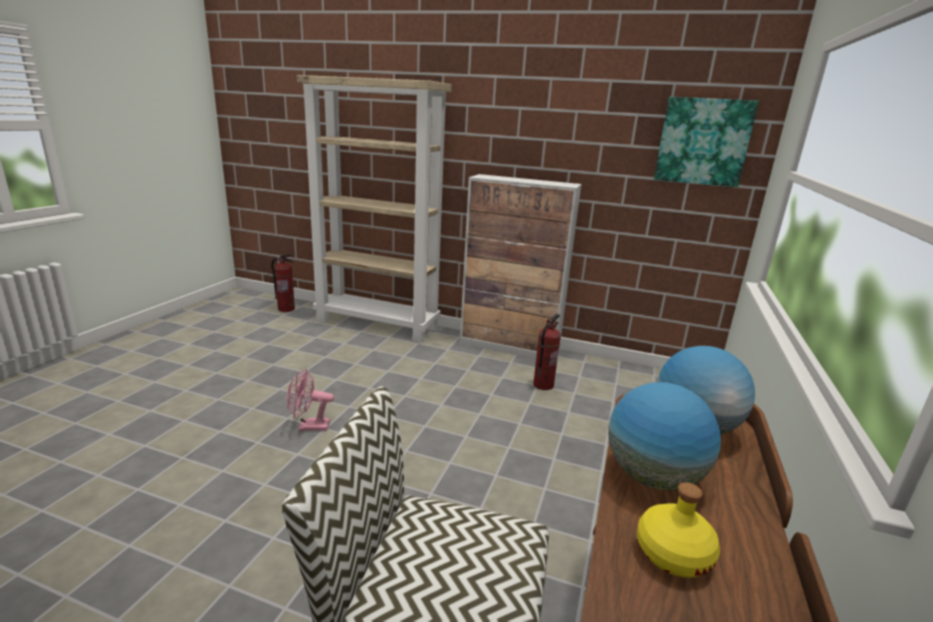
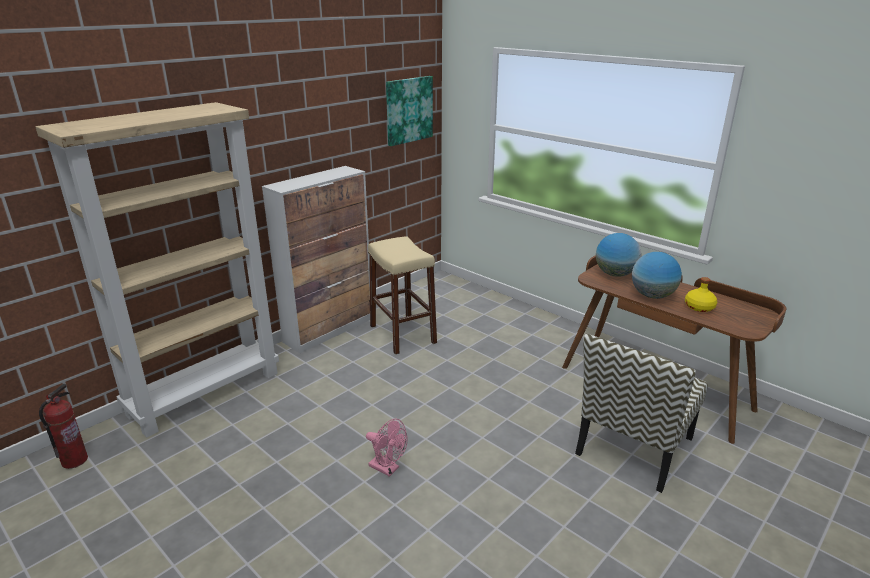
camera: 65 degrees left, 5 degrees up
(309, 426) = (388, 468): pink fan -> pink fan turned 75 degrees counterclockwise
(543, 385) = (402, 334): fire extinguisher -> beige stool

